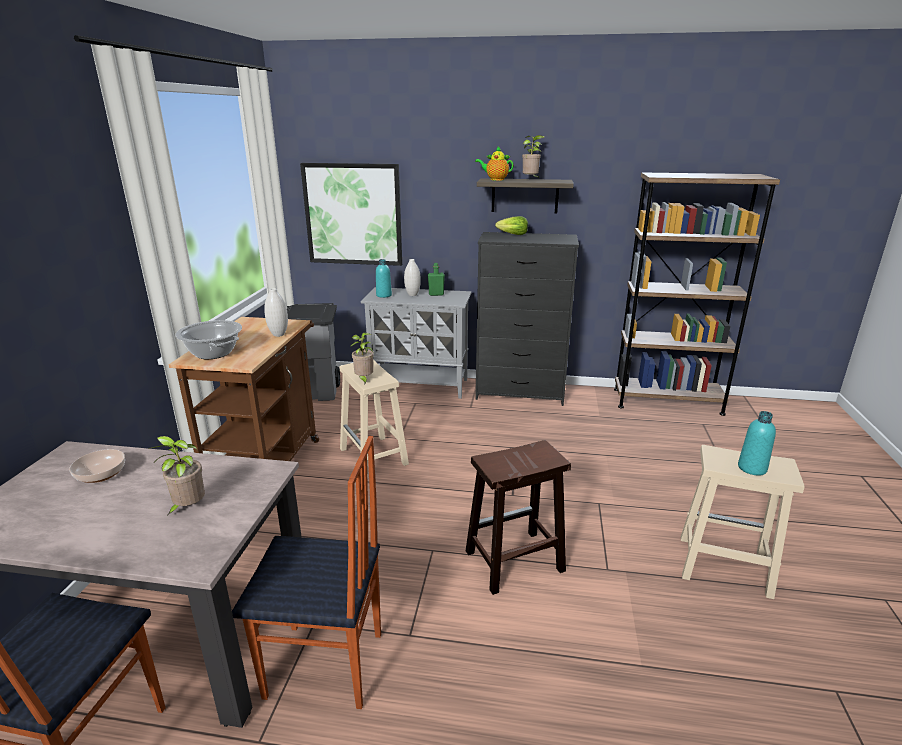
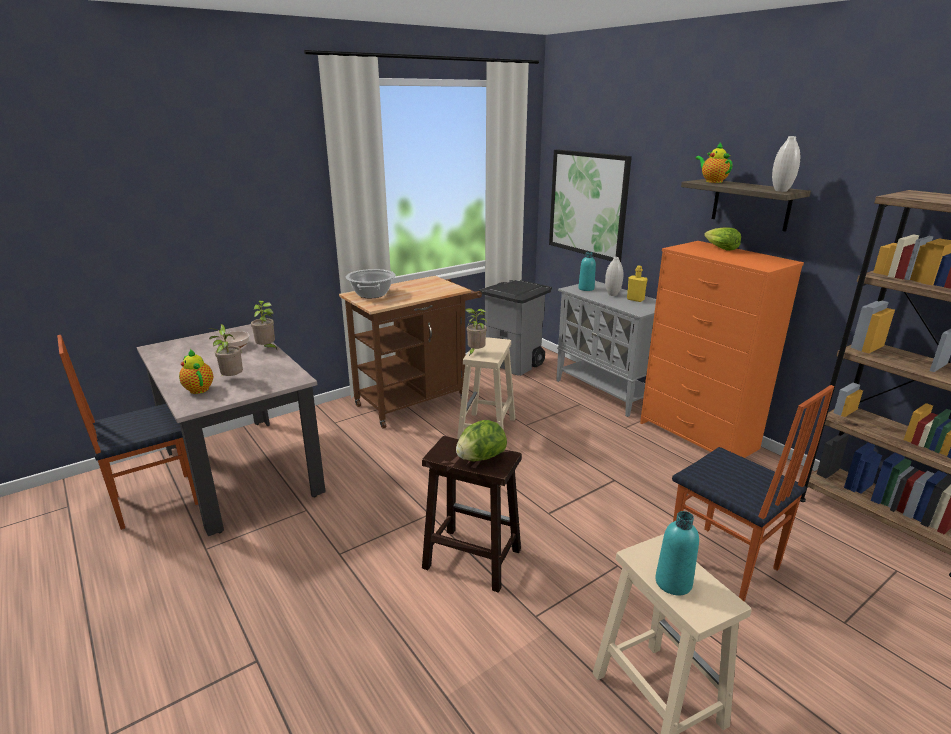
camera: 45 degrees right, 0 degrees up
(163, 539) = (198, 388): none -> teapot
(278, 335) = (430, 294): white vase -> white vase (781, 190)
(325, 667) = (278, 537): chair -> chair (722, 564)
(436, 294) = (635, 299): green bottle -> yellow bottle
(521, 392) = (698, 436): black dresser -> orange dresser
(529, 458) = (480, 458): none -> lettuce
(531, 180) = (752, 186): potted plant -> potted plant (267, 349)

